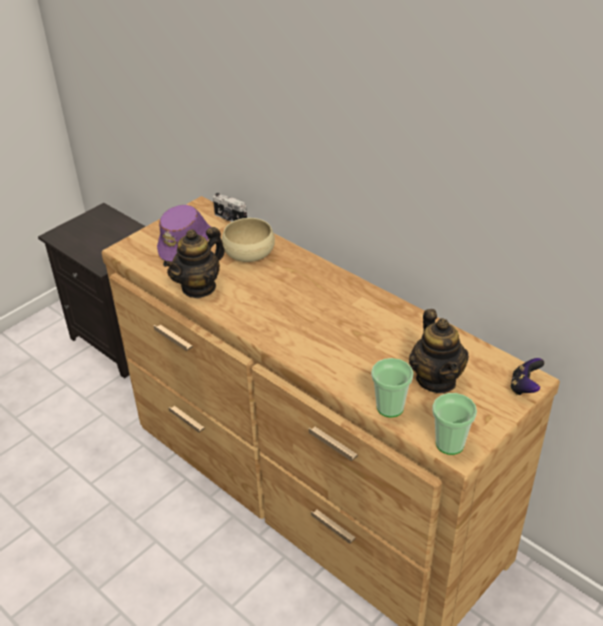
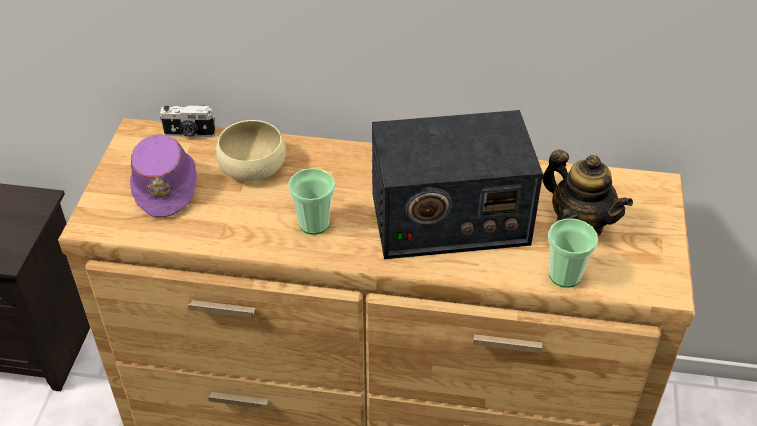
camera: 35 degrees left, 5 degrees up
(199, 287) = (233, 233): teapot -> none
(344, 336) = (448, 219): none -> radio
(450, 444) = (651, 285): cup -> cup (314, 223)
(524, 387) = (661, 195): game controller -> none

